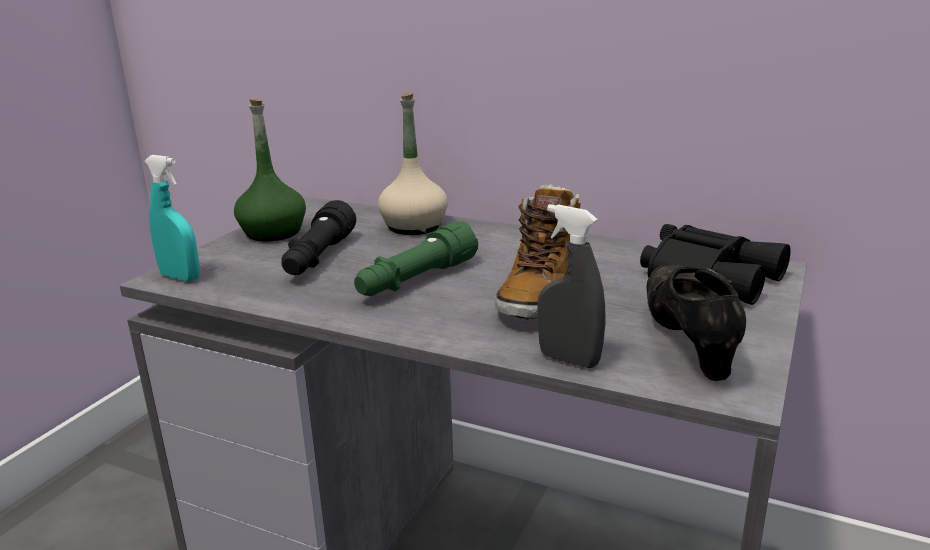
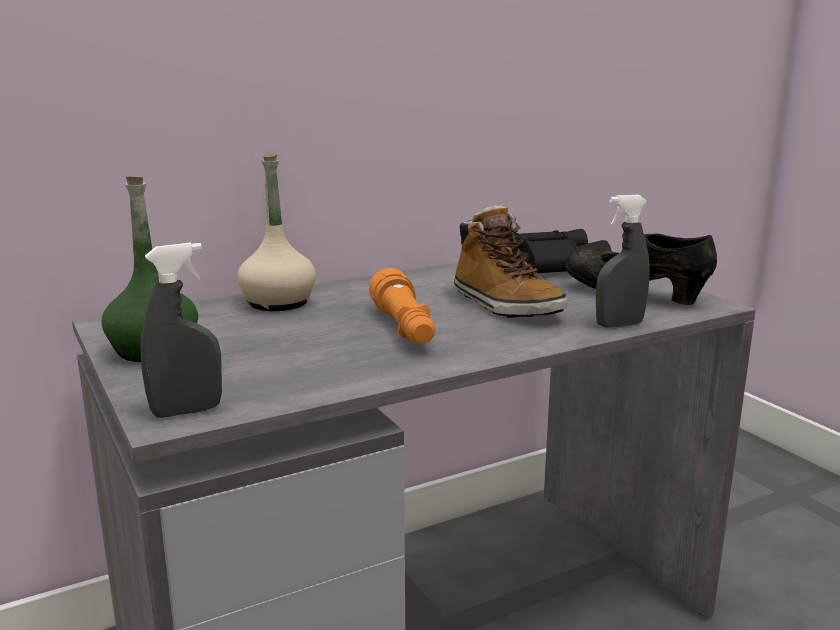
camera: 55 degrees left, 5 degrees down
(180, 277) = (187, 411): turquoise spray bottle -> grey spray bottle
(318, 258) = (273, 347): black flashlight -> none
(416, 280) = (404, 329): green flashlight -> orange flashlight

